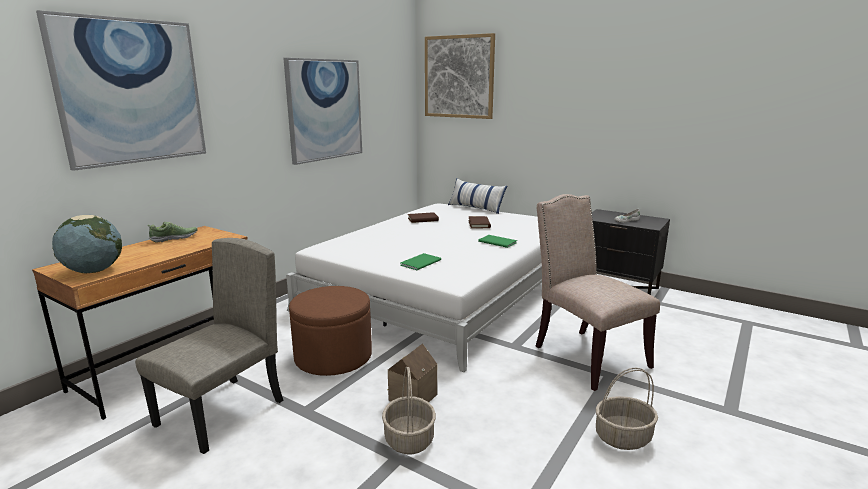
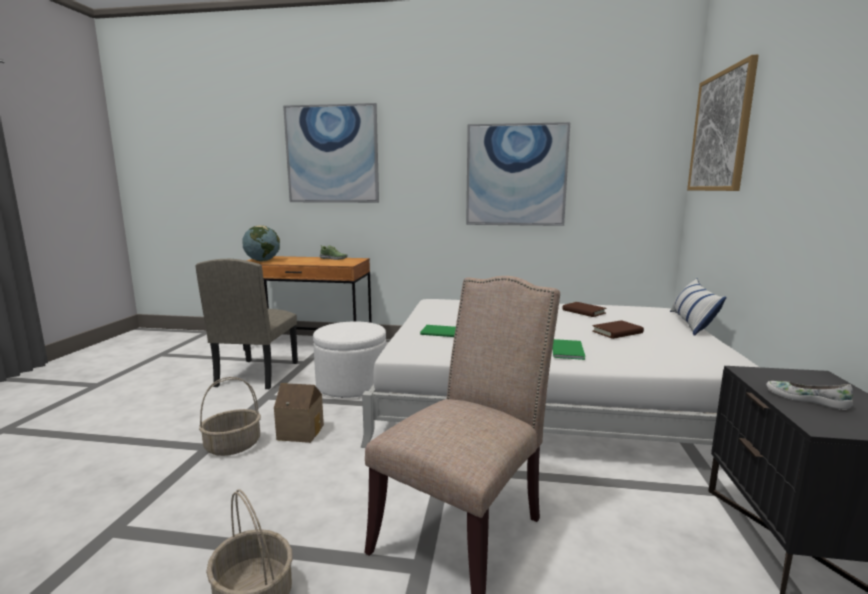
camera: 65 degrees right, 5 degrees down
(221, 413) = (257, 374): beige chair -> beige chair turned 90 degrees clockwise
(333, 357) = (352, 385): brown ottoman -> white ottoman

